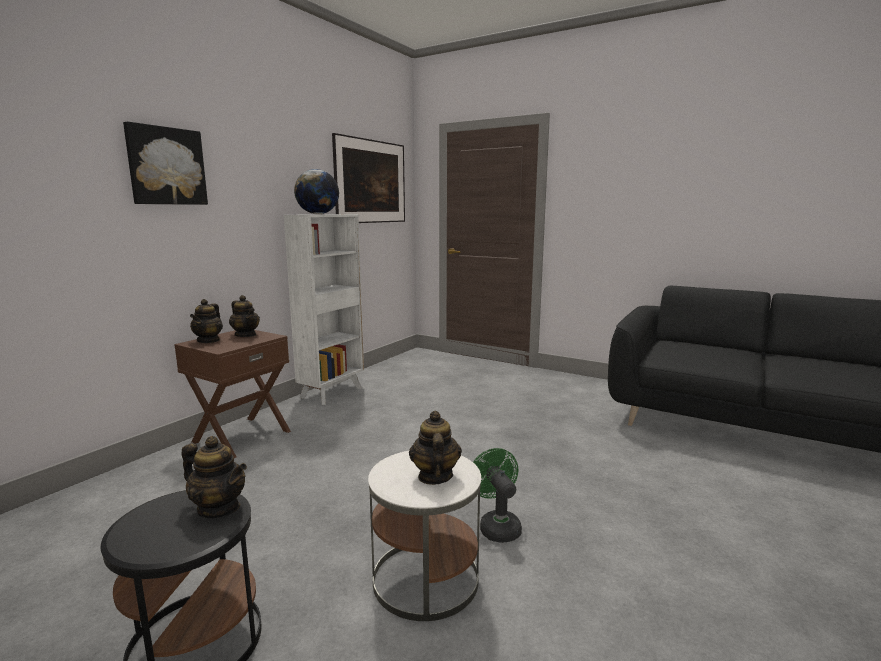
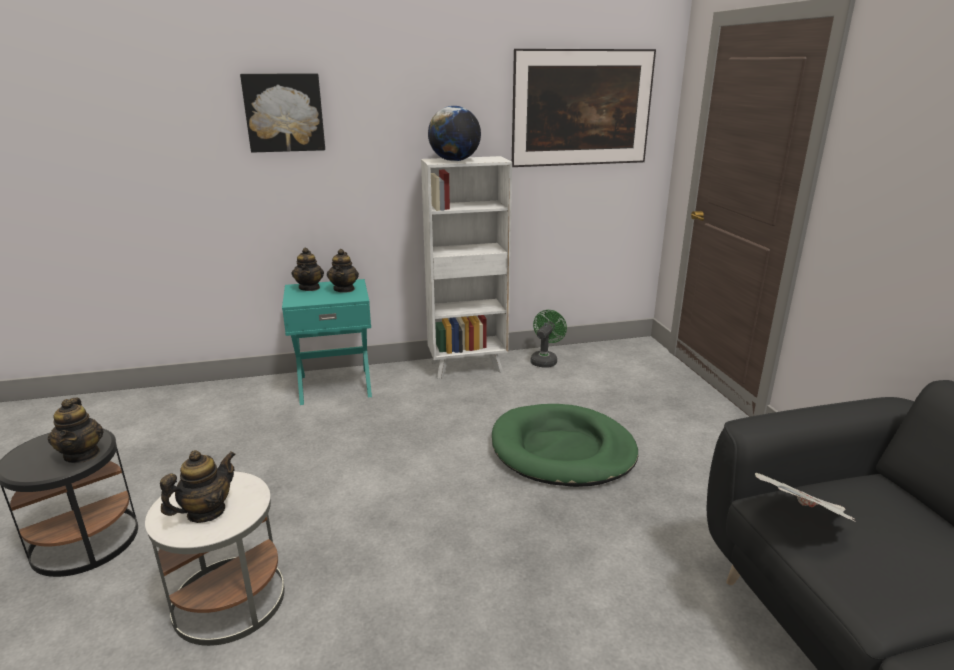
camera: 45 degrees right, 10 degrees up
(209, 340) = (309, 288): teapot -> teapot turned 60 degrees counterclockwise
(241, 436) = (335, 385): brown nightstand -> turquoise nightstand
(471, 409) = (562, 450): none -> green dog bed
(497, 526) = (350, 596): green fan -> green fan (545, 360)
(676, 356) = (802, 518): none -> newspaper

